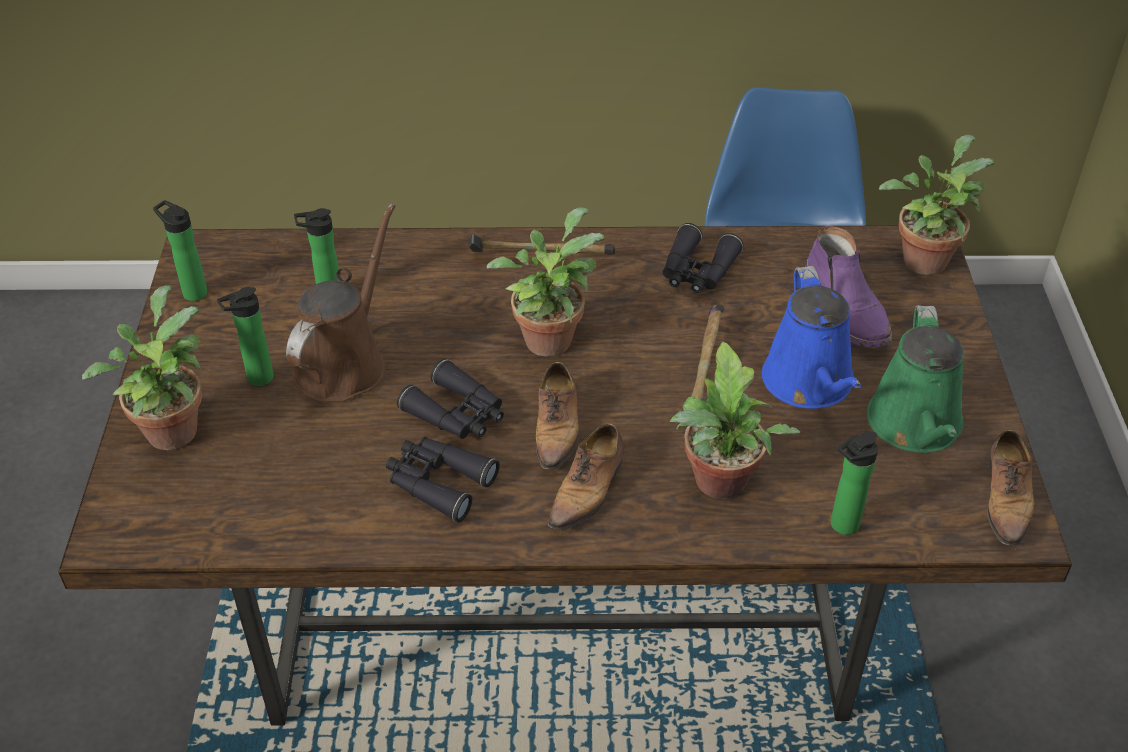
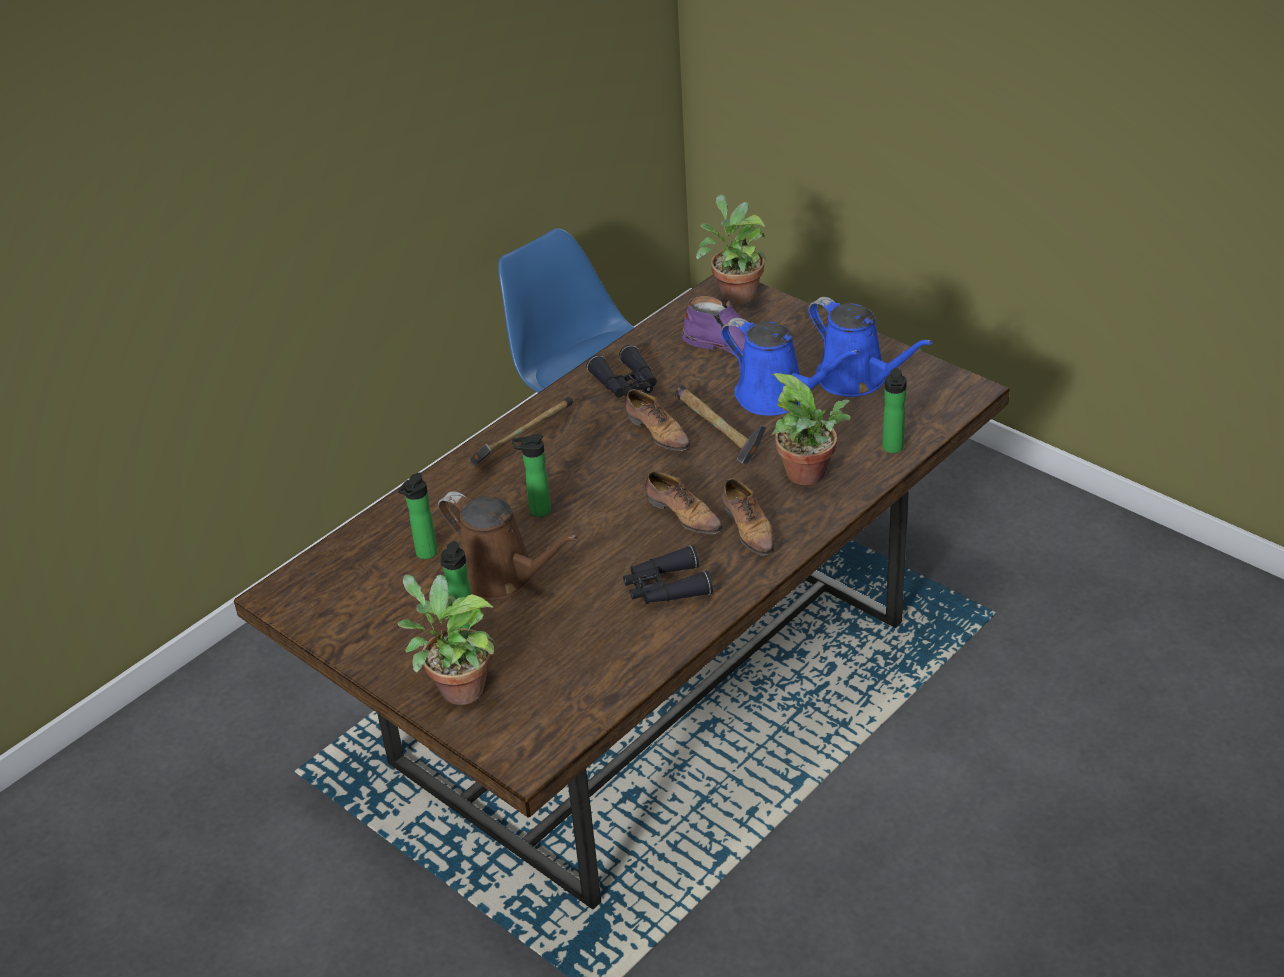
camera: 45 degrees left, 5 degrees down
(192, 292) = (326, 617): bottle -> bottle (536, 511)
(344, 363) = (503, 577): brown watering can -> brown watering can turned 150 degrees clockwise
(457, 414) = (617, 549): black binoculars -> none
(549, 336) = (599, 475): potted plant -> none
(916, 426) = (857, 379): green watering can -> blue watering can
(1006, 500) = (944, 381): shoe -> shoe (658, 432)

